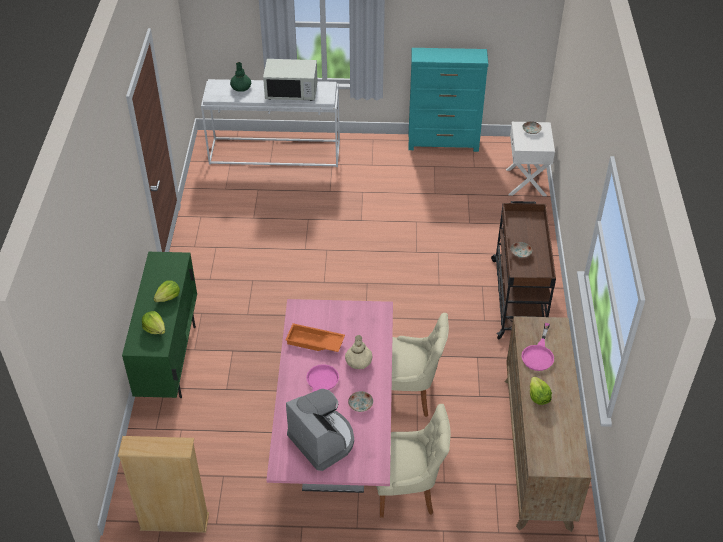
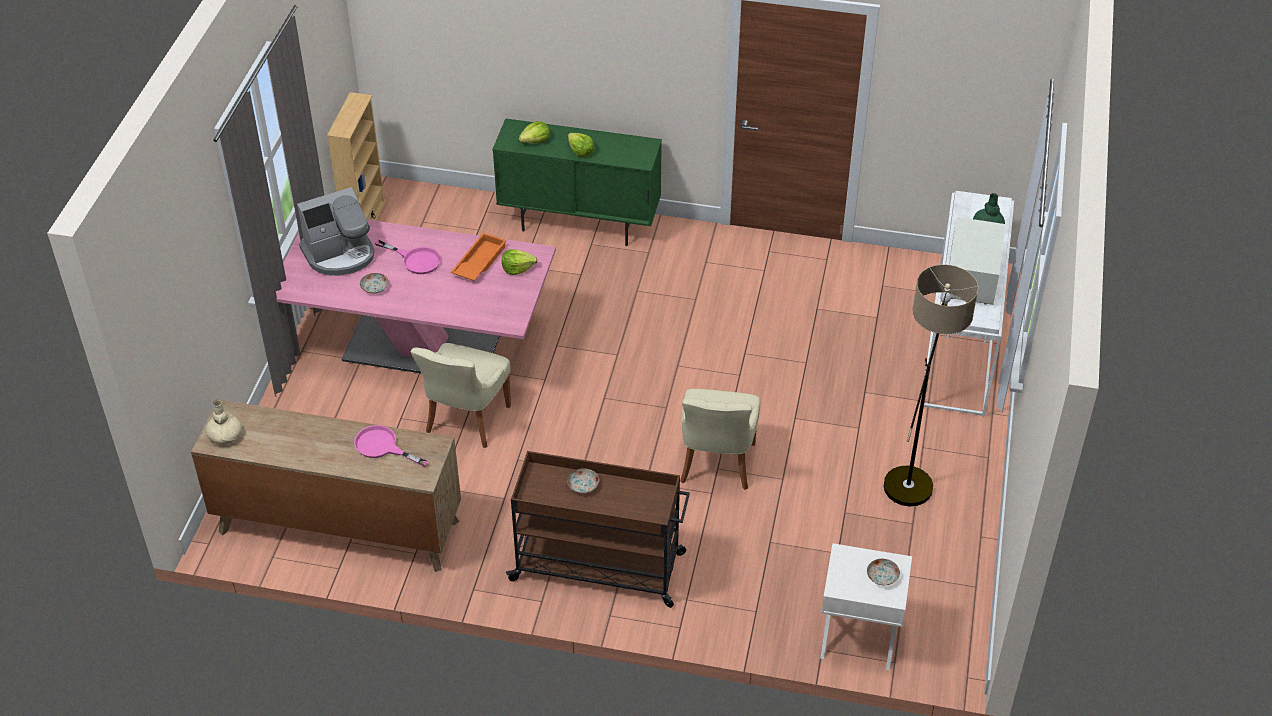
camera: 100 degrees right, 0 degrees up
(358, 361) = (437, 294): beige vase -> beige vase (225, 435)
(394, 167) = (913, 473): none -> floor lamp
(407, 491) = (330, 398): beige chair -> beige chair (716, 465)
(443, 143) = (972, 546): turquoise dresser -> none
(538, 396) = (319, 431): lettuce -> lettuce (517, 268)

